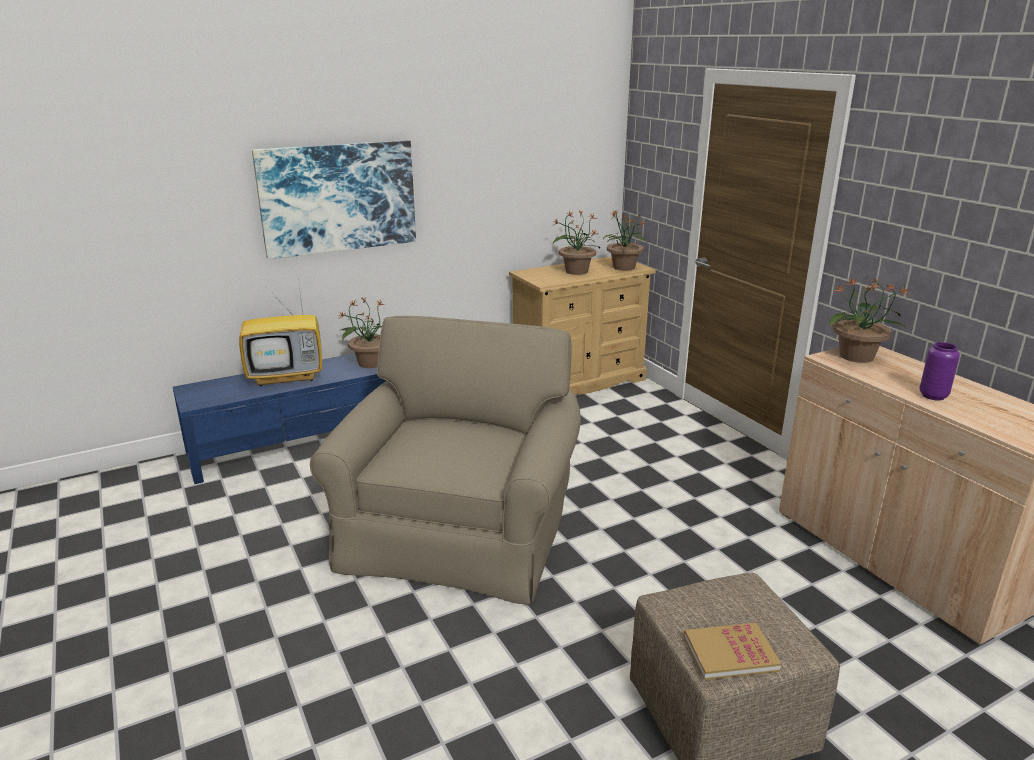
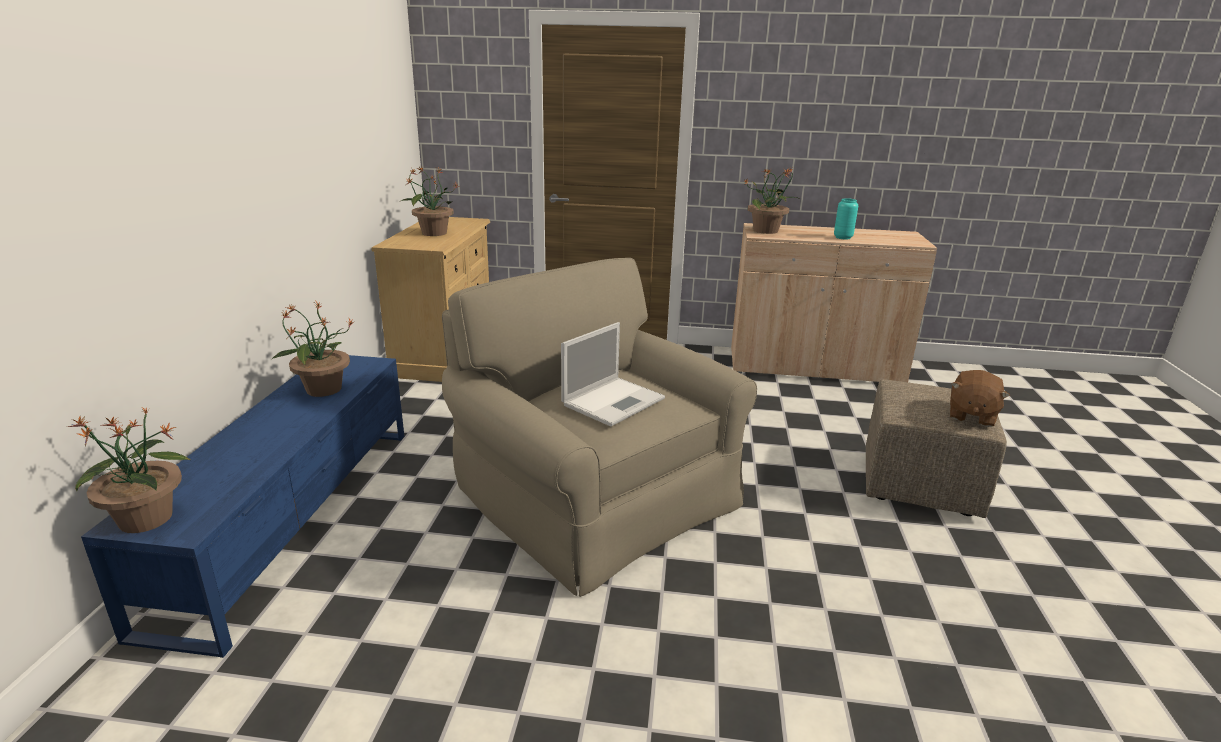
camera: 55 degrees left, 0 degrees up
(288, 376) = (252, 443): television -> none
(338, 198) = (223, 168): picture -> none
(444, 445) = (614, 401): none -> laptop
(623, 268) = (463, 222): potted plant -> potted plant (146, 520)
(730, 653) = (971, 415): book -> brown plush toy
(933, 396) = (843, 237): purple vase -> turquoise vase

